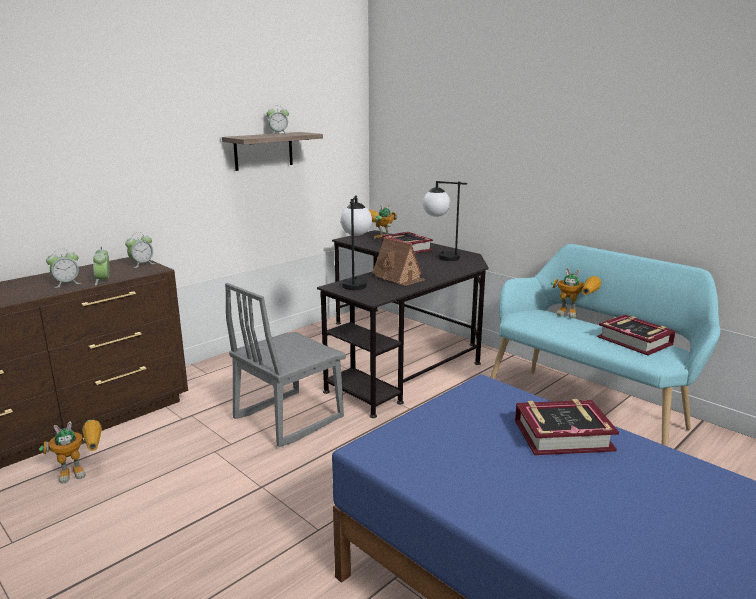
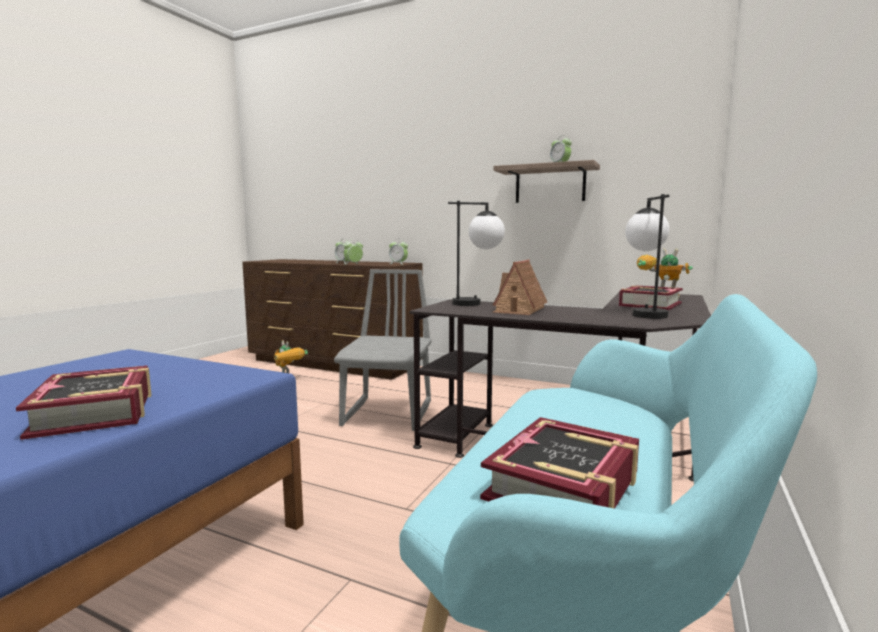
camera: 70 degrees right, 10 degrees down
(288, 418) = (389, 414): grey chair -> grey chair turned 75 degrees clockwise
(575, 315) = (653, 431): toy robot -> none

